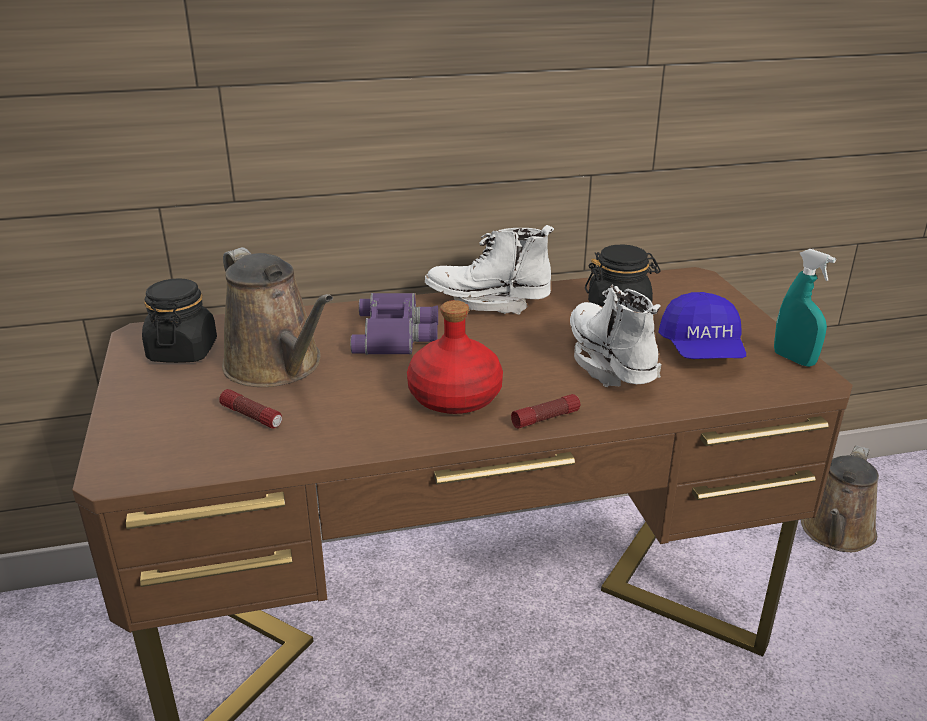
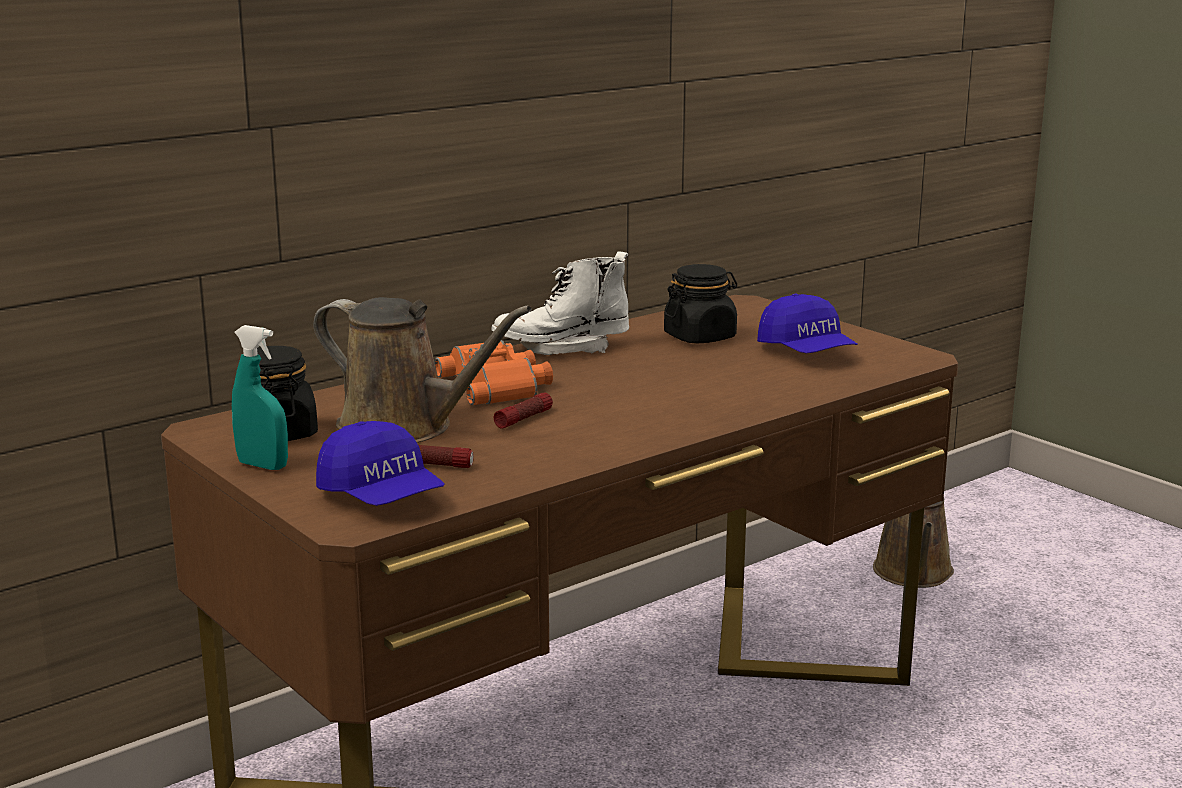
camera: 25 degrees left, 10 degrees down
(175, 445) = (382, 497): none -> blue cap
(397, 334) = (498, 385): purple binoculars -> orange binoculars
(456, 397) = (619, 418): red bottle -> none
(546, 418) = (721, 417): flashlight -> flashlight (524, 419)
(610, 364) = (736, 374): white boot -> none
(794, 359) = (891, 346): turquoise spray bottle -> turquoise spray bottle (263, 465)

